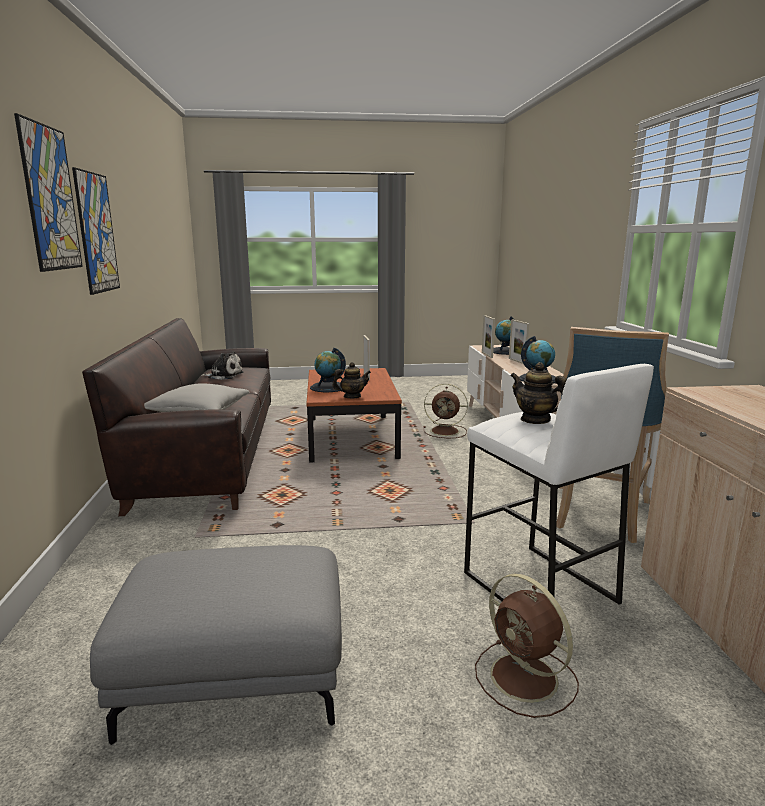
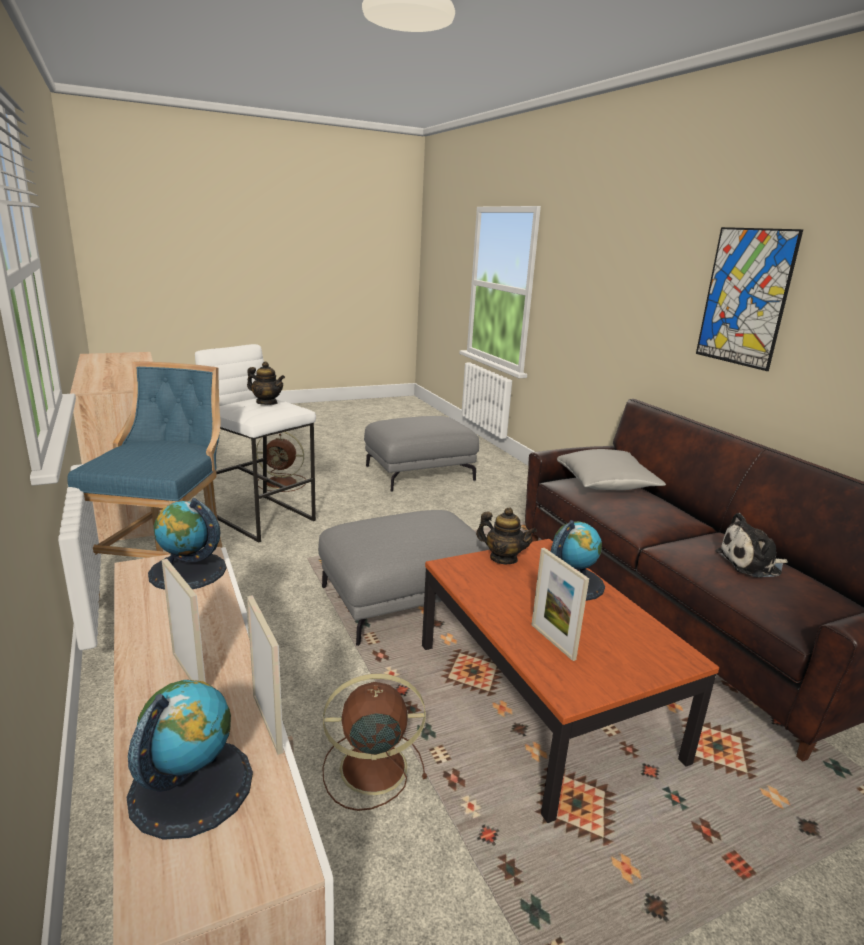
camera: 160 degrees right, 5 degrees up
(50, 198) = (672, 258): picture -> none
(352, 397) = (503, 558): teapot -> teapot turned 120 degrees counterclockwise
(398, 481) = (403, 602): none -> grey ottoman
(526, 679) = (282, 483): brown fan -> brown fan turned 150 degrees clockwise

